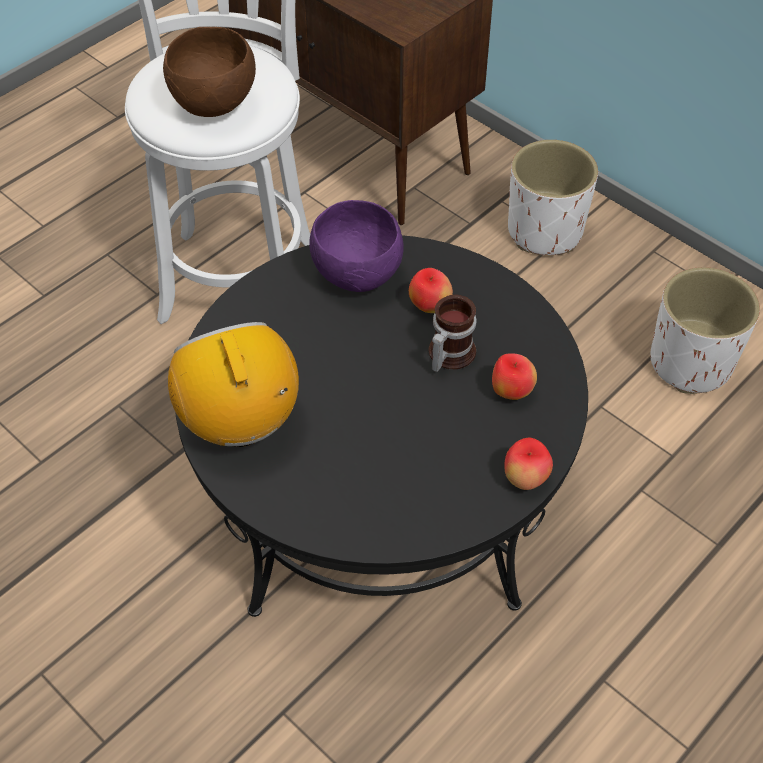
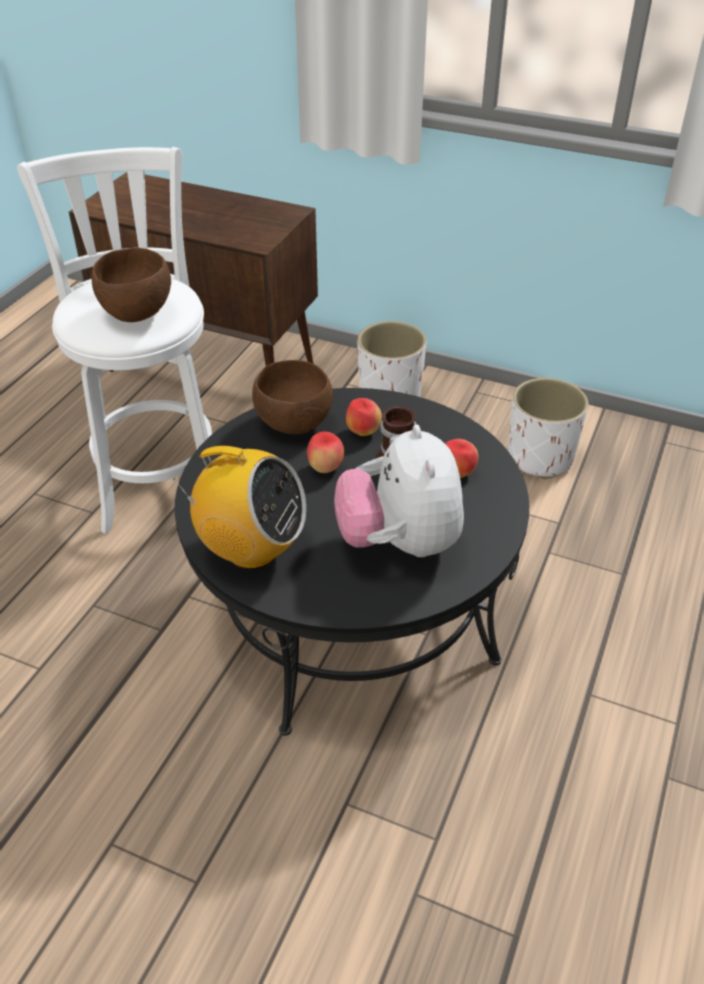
camera: 20 degrees left, 10 degrees down
(241, 423) = (251, 550): radio -> radio turned 150 degrees clockwise
(357, 274) = (293, 423): purple bowl -> brown bowl
(402, 462) = (399, 542): none -> plush toy
(525, 479) = (501, 529): apple -> apple (325, 468)

